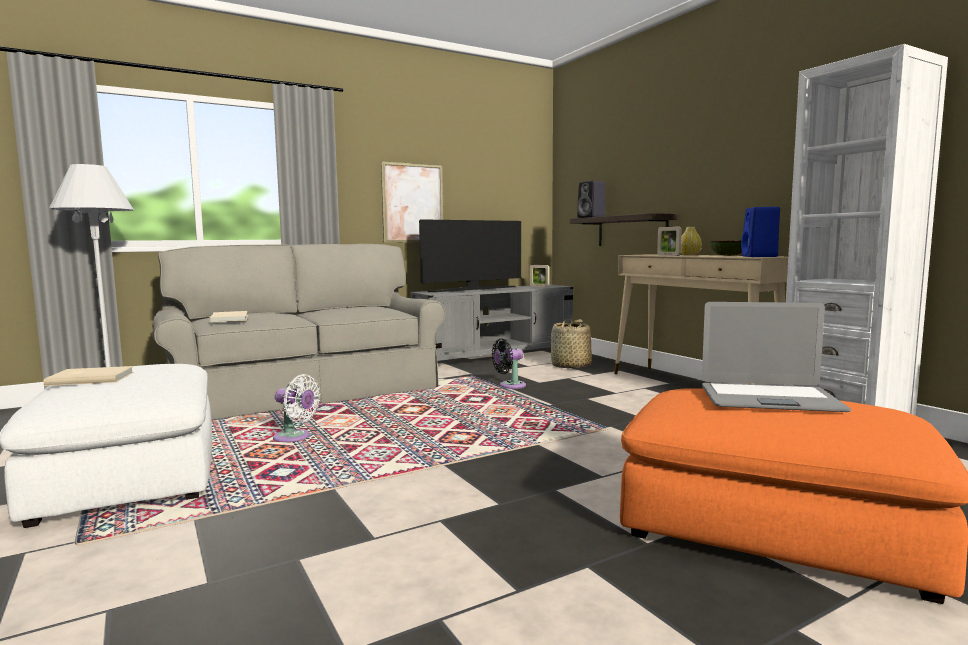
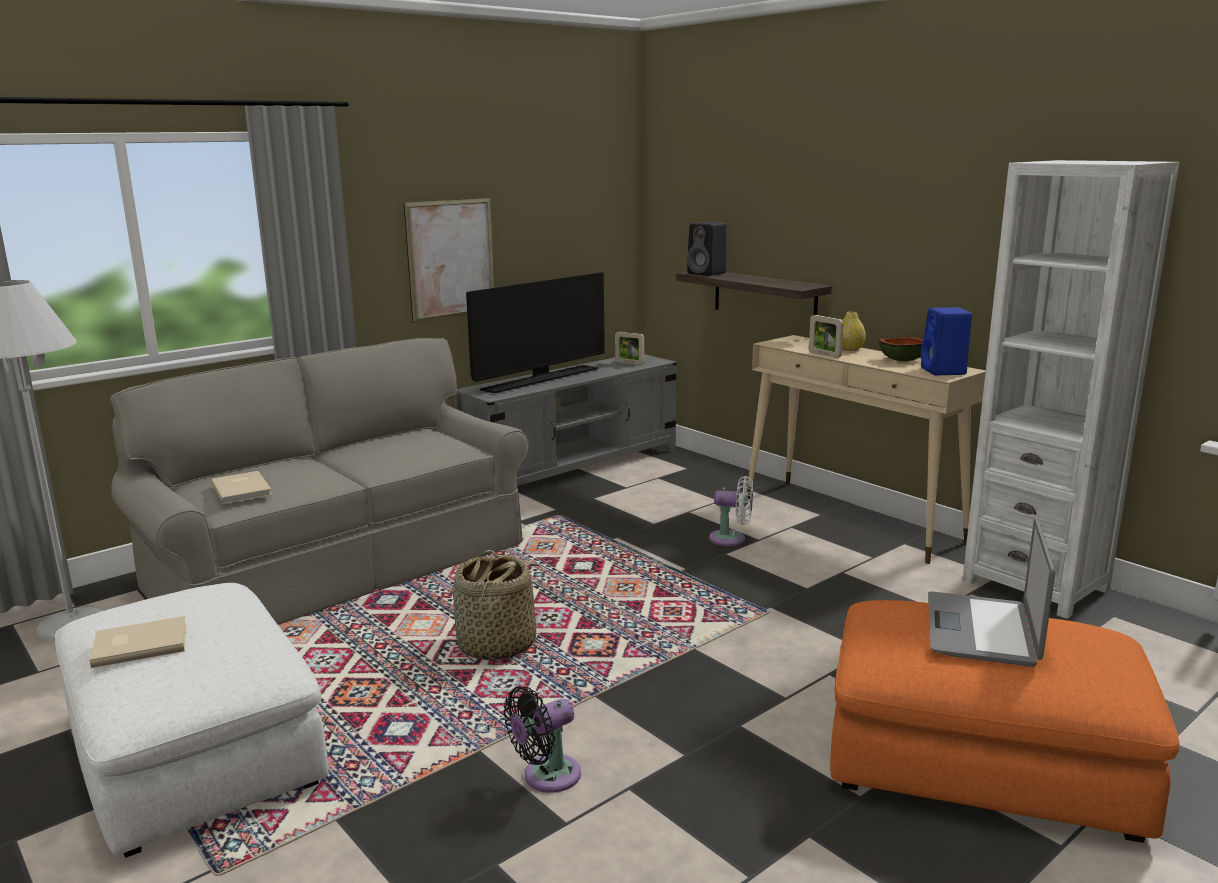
camera: 10 degrees left, 10 degrees up
(295, 438) = (378, 662): white fan -> white fan (731, 539)
(509, 386) = (617, 533): black fan -> black fan (546, 776)
(570, 366) = (683, 484): basket -> basket (495, 645)
(768, 399) = (982, 630): laptop -> laptop turned 105 degrees clockwise

